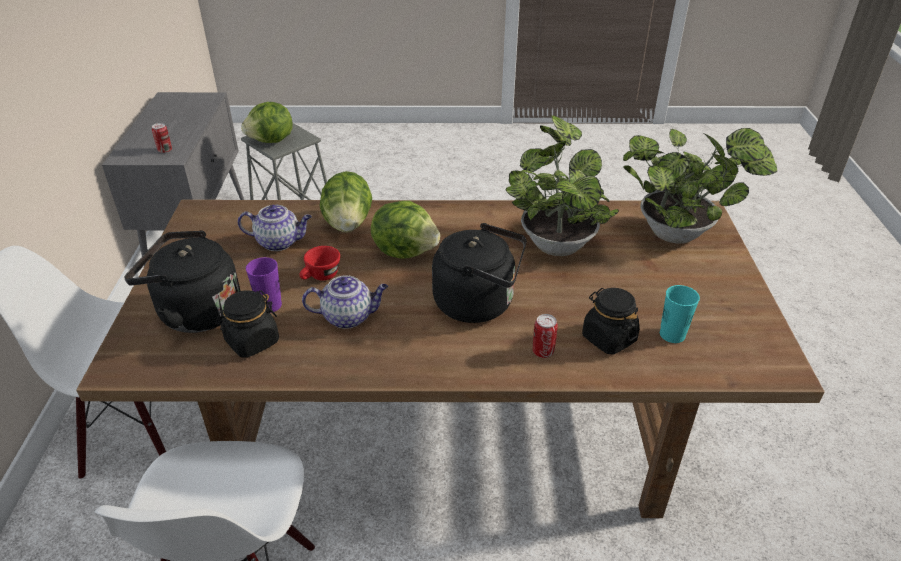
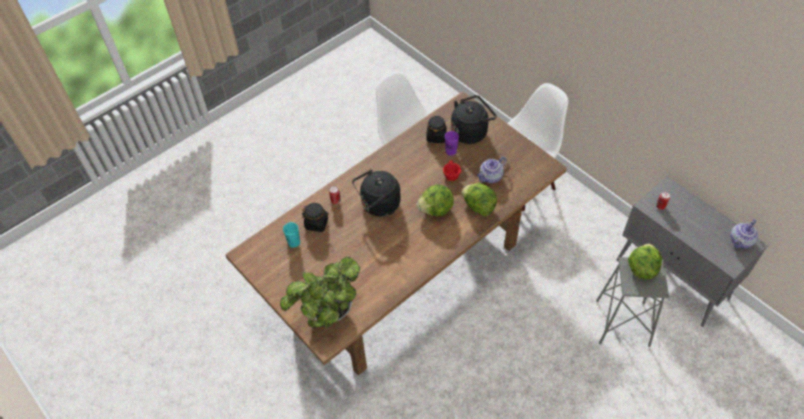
camera: 140 degrees right, 15 degrees up
(349, 317) = (418, 167): teapot -> teapot (740, 241)
(555, 242) = (380, 262): potted plant -> none

